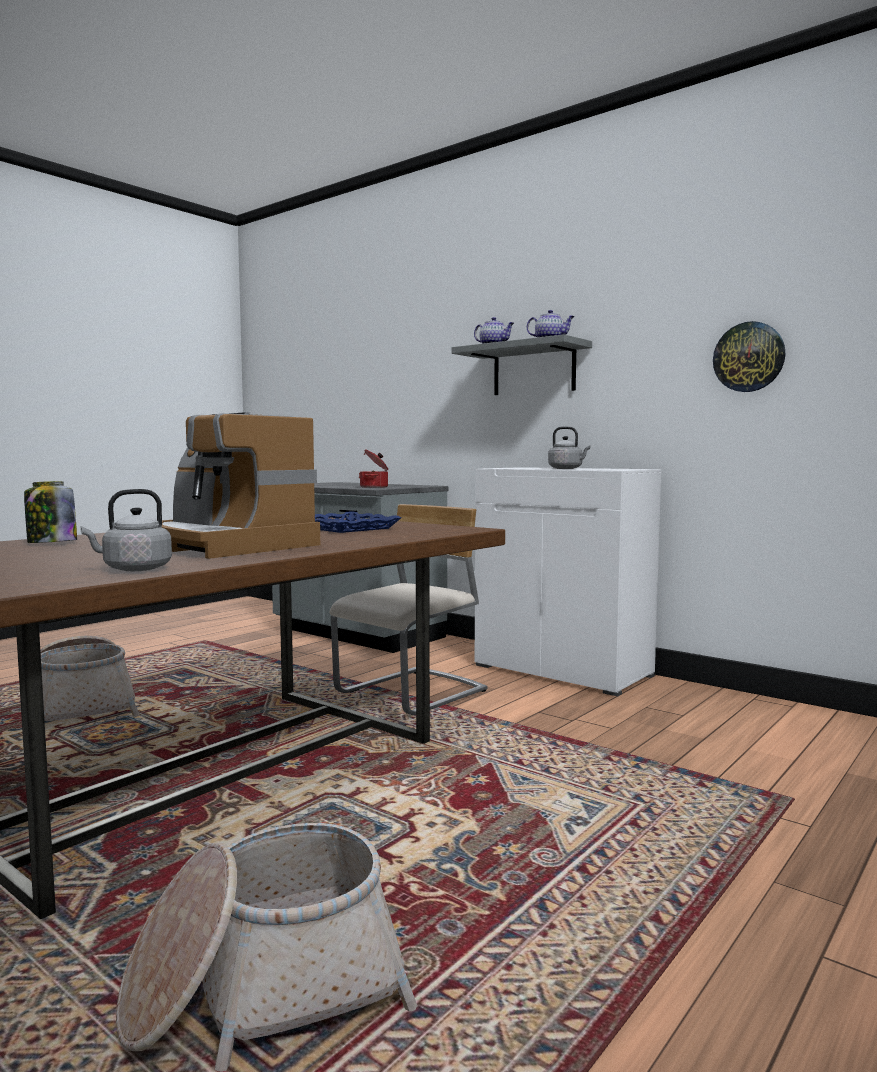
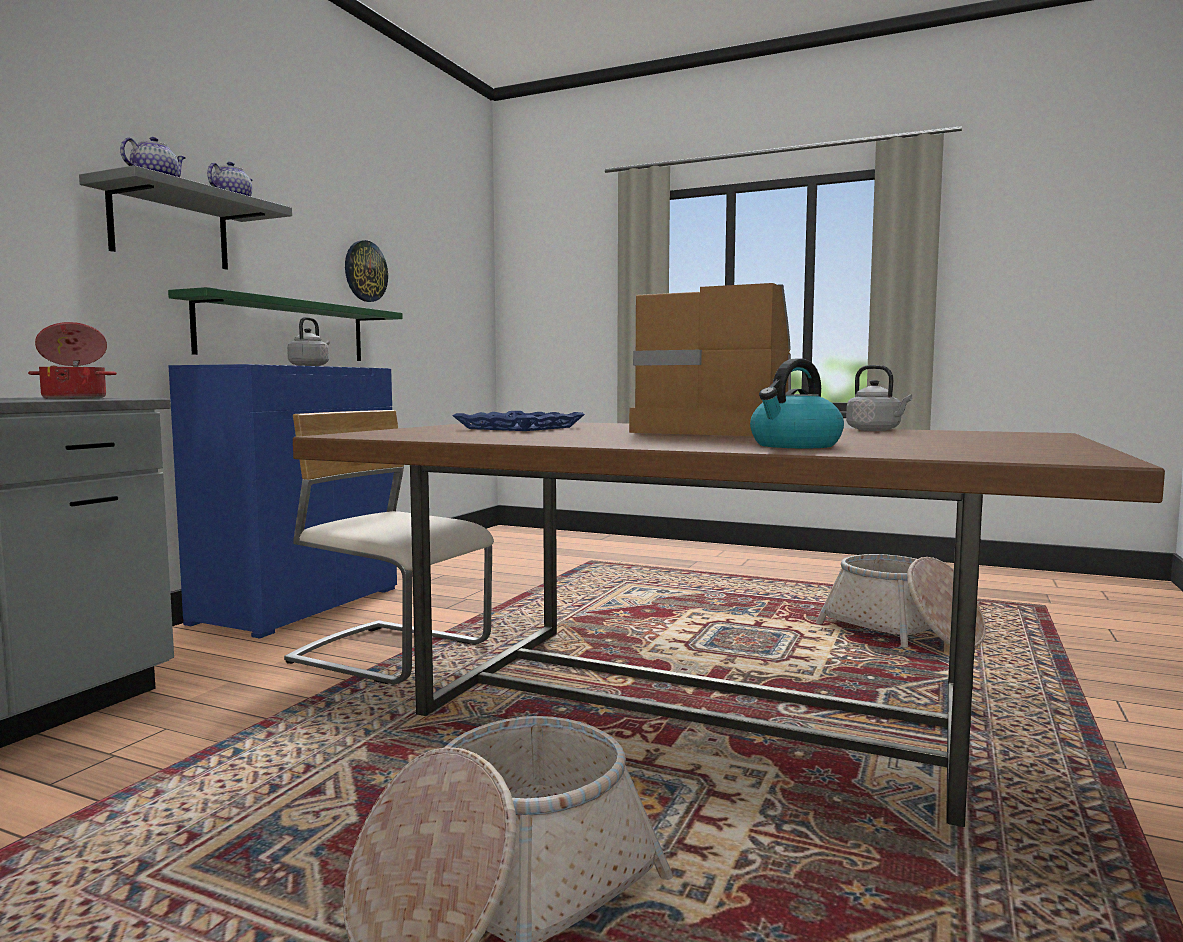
camera: 105 degrees left, 0 degrees up
(51, 543) = (794, 445): jar -> kettle
(229, 545) = (716, 430): coffee machine -> coffee machine turned 90 degrees counterclockwise
(564, 670) = (298, 605): white cabinet -> blue cabinet
(629, 435) = (285, 331): none -> green shelf

